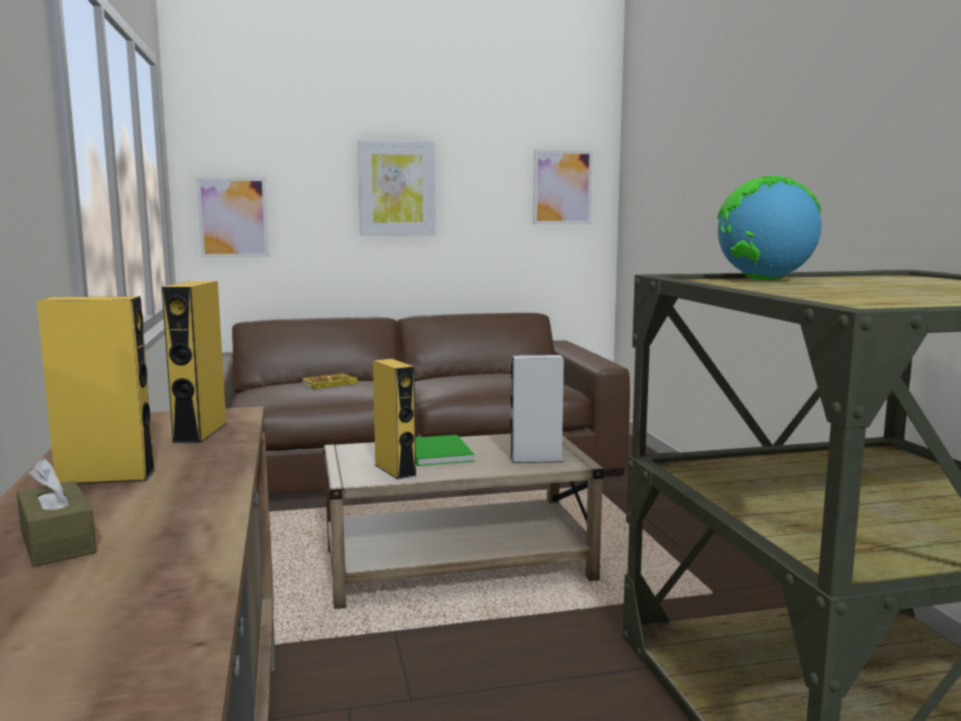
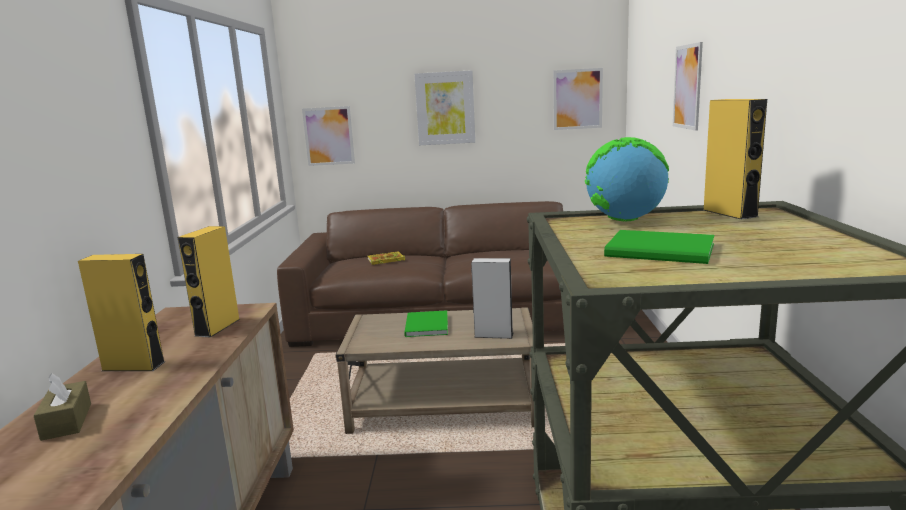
camera: 15 degrees right, 5 degrees up
(395, 470) = (388, 340): yellow speaker -> yellow speaker (729, 213)
(733, 162) = (687, 87): none -> picture
(867, 294) = (663, 251): none -> green book

